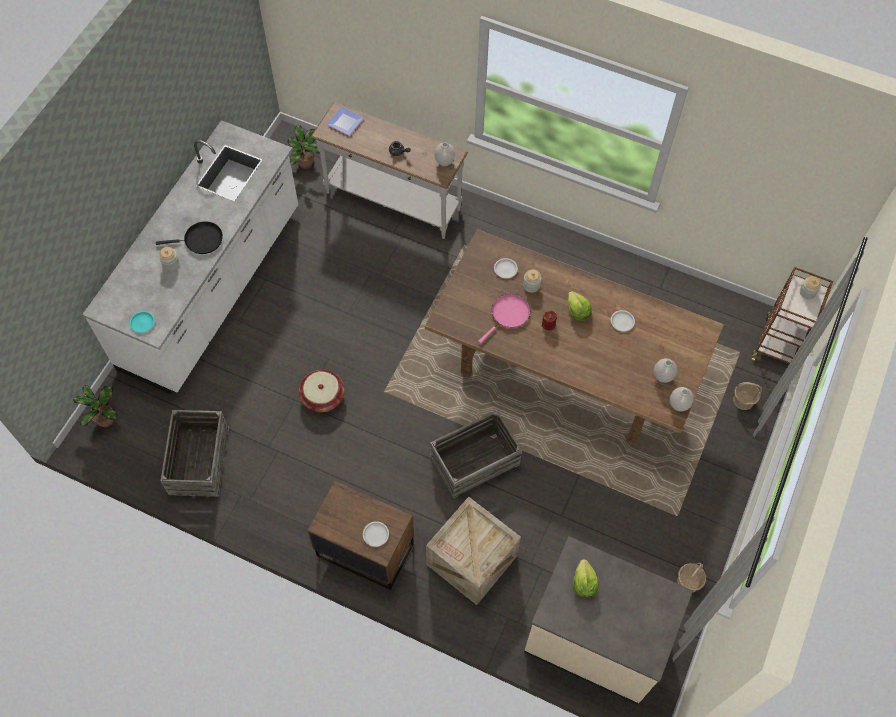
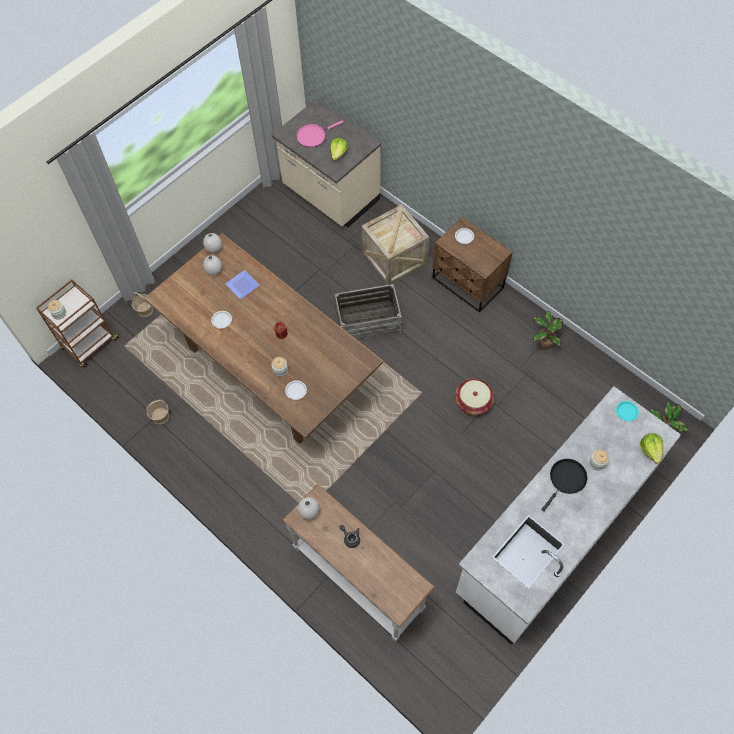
camera: 160 degrees left, 0 degrees up
(198, 460) = (583, 378): crate -> none
(201, 240) = (566, 480): black frying pan -> black frying pan turned 120 degrees clockwise
(306, 164) = (434, 656): potted plant -> potted plant (543, 342)
(345, 123) = (394, 591): plate -> plate (242, 284)
(508, 315) = (310, 350): pink frying pan -> pink frying pan (313, 136)
(577, 311) = (253, 338): lettuce -> lettuce (650, 450)
(688, 581) = (254, 209): basket -> basket (160, 416)

